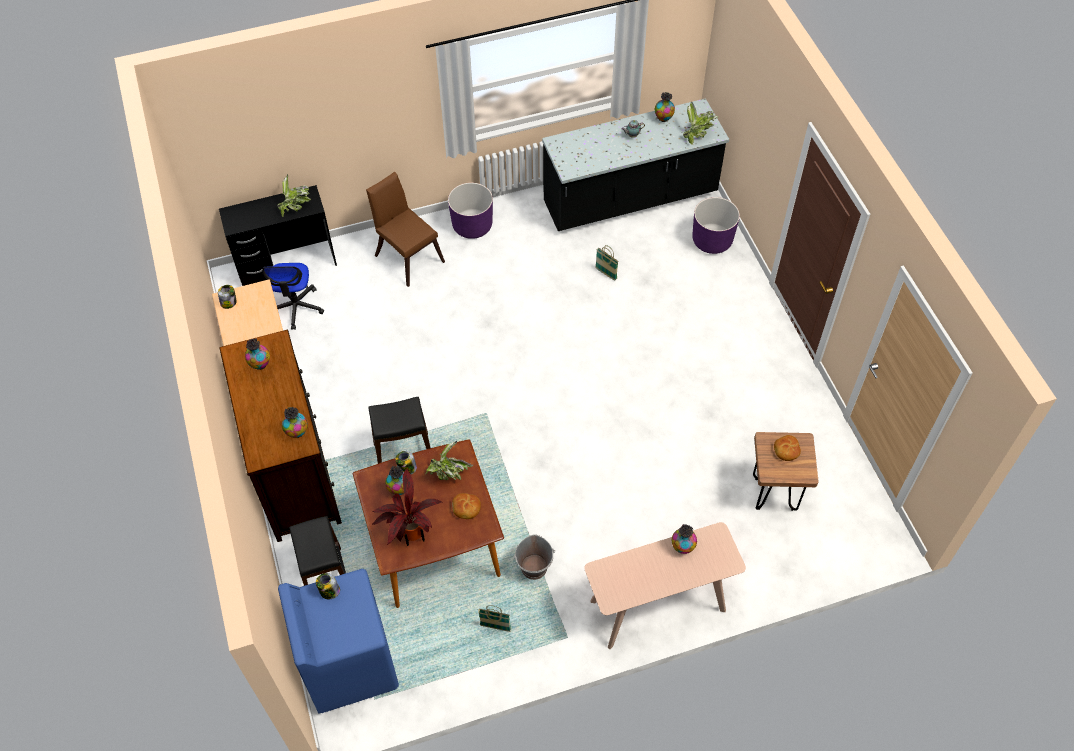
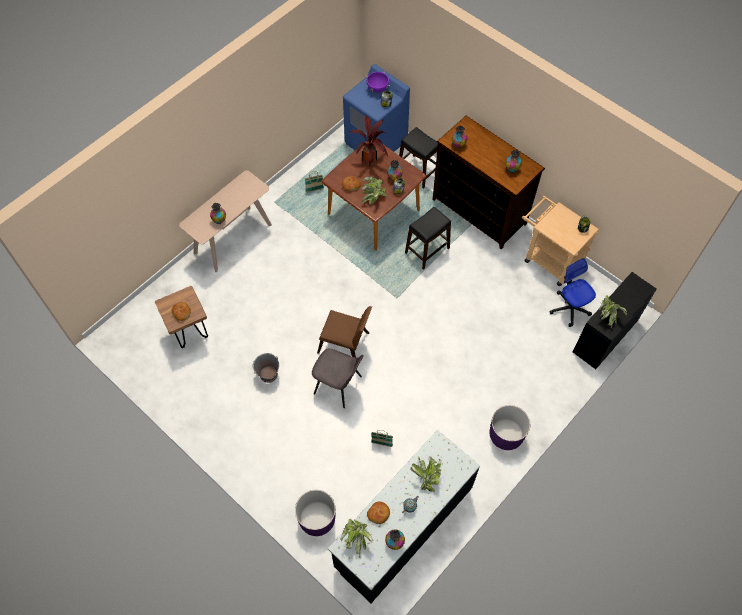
camera: 150 degrees right, 5 degrees up
(322, 627) = (377, 89): none -> purple cooking pot
(407, 255) = (531, 384): brown chair -> brown chair (346, 345)
(534, 568) = (311, 226): grey bucket -> grey bucket (268, 374)
(600, 150) = (426, 476): none -> potted plant
(618, 348) = (339, 386): none -> grey chair
(665, 142) = (378, 514): none -> bread

